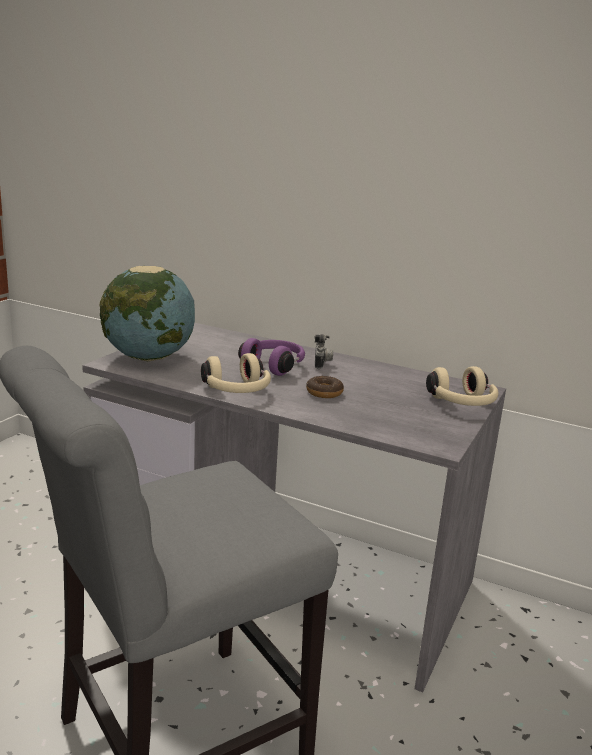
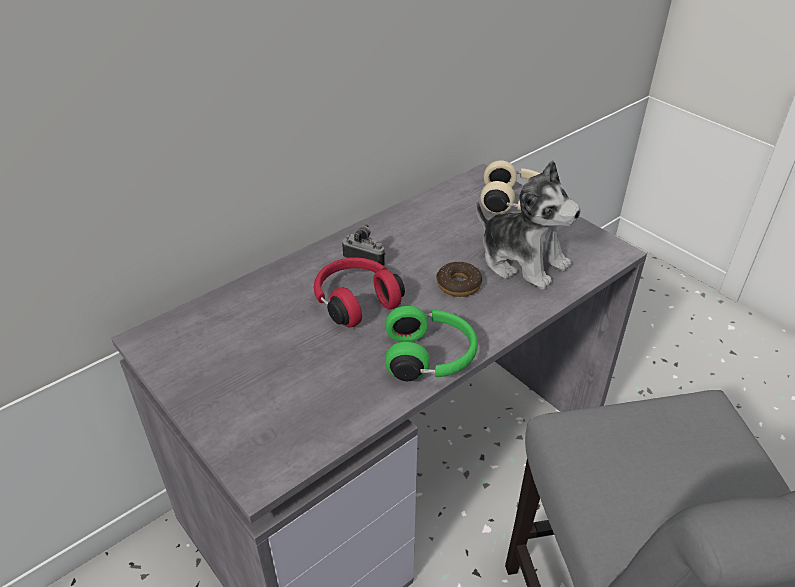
camera: 65 degrees left, 20 degrees up
(148, 357) = (259, 422): globe -> none
(237, 391) = (430, 357): beige headphones -> green headphones
(274, 366) = (355, 301): purple headphones -> red headphones
(380, 411) = (522, 261): none -> plush toy

